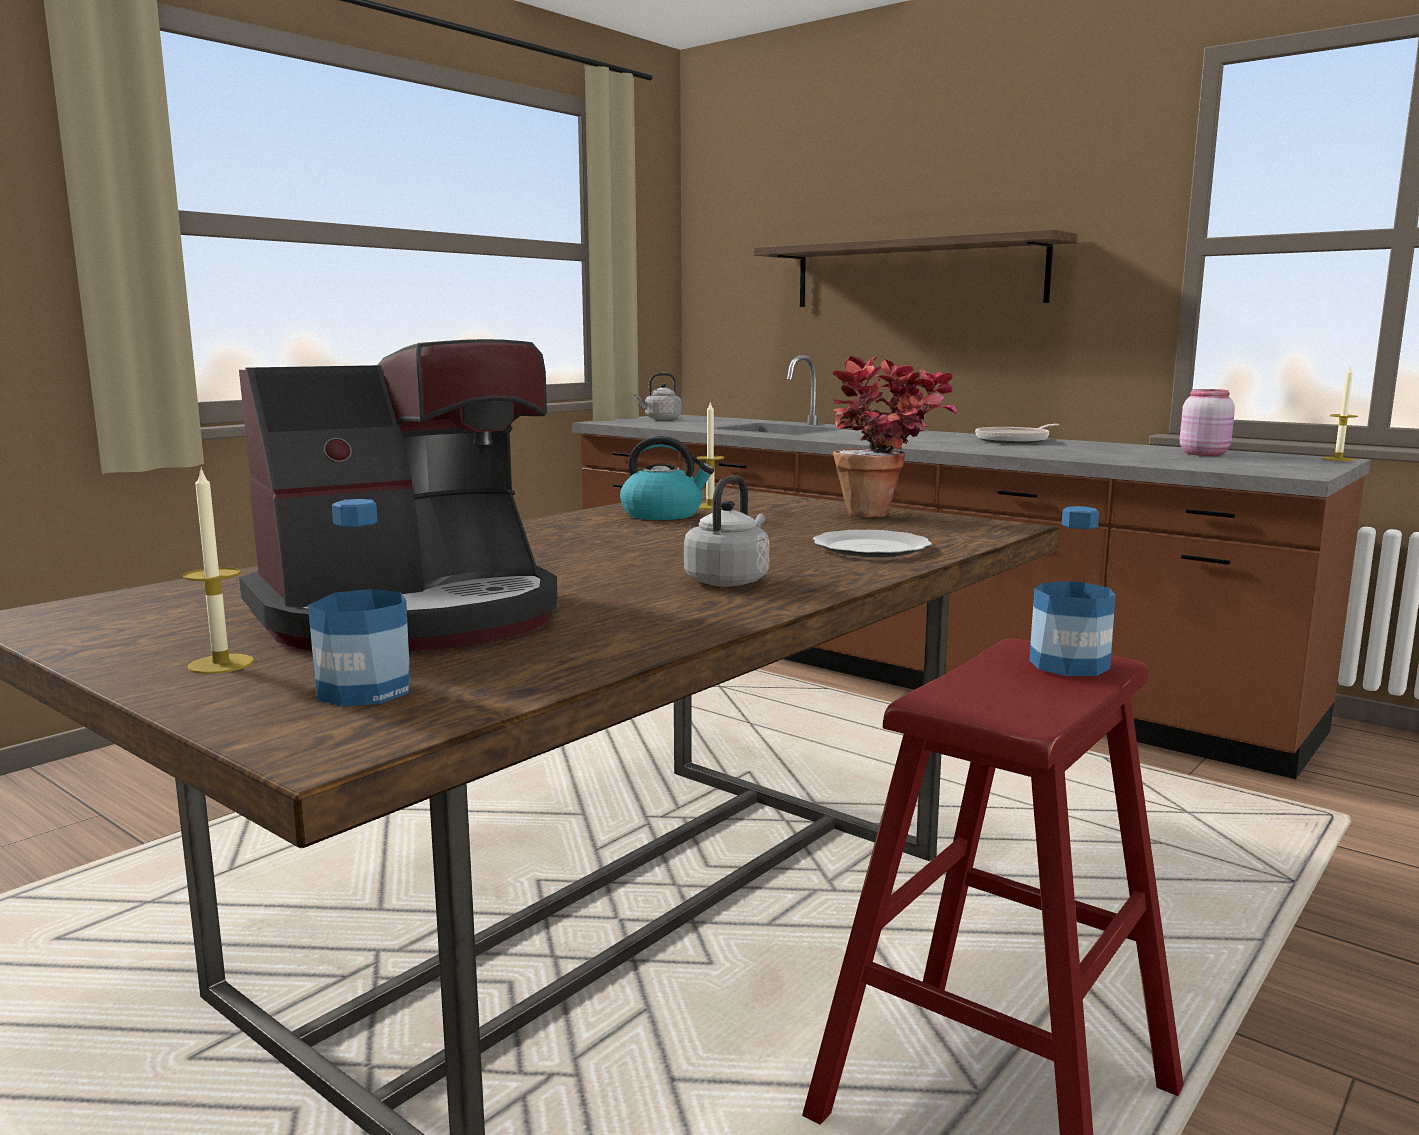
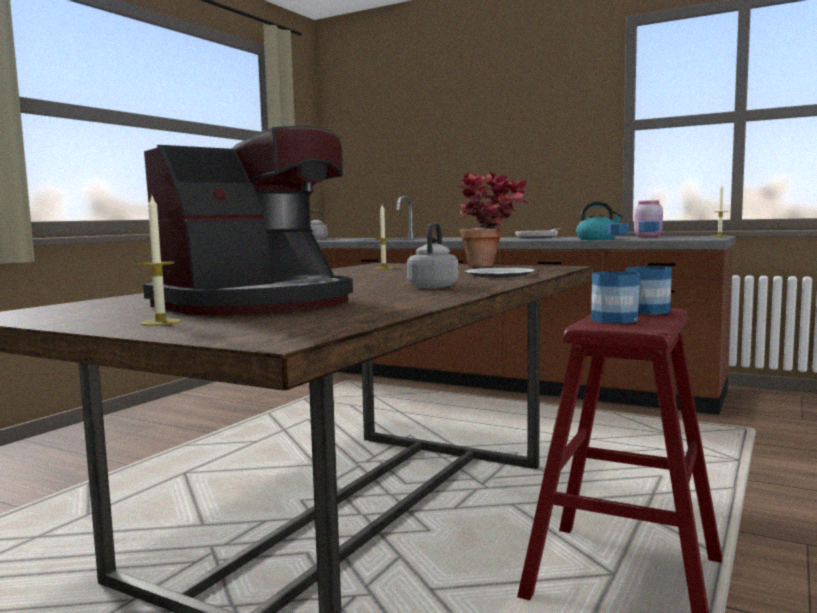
camera: 10 degrees left, 5 degrees down
(364, 690) = (270, 325): bottle -> bottle (614, 319)
(663, 514) = (359, 271): kettle -> kettle (597, 239)
(916, 274) = (468, 147): shelf -> none

